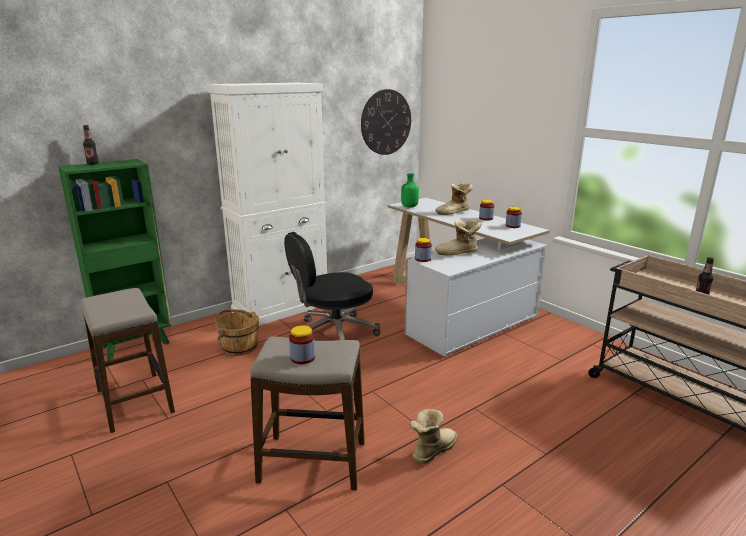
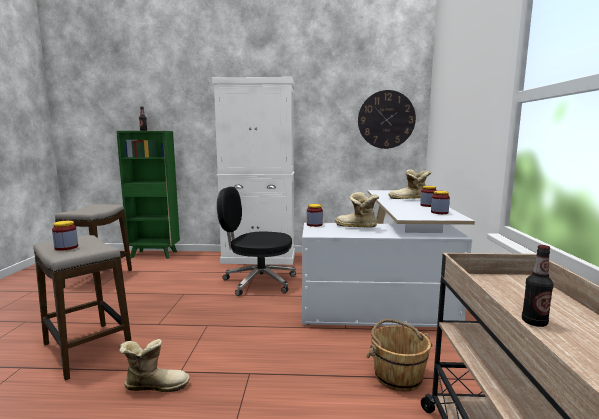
camera: 40 degrees right, 10 degrees down
(239, 347) = (193, 271): brown bucket -> brown bucket (397, 375)
(409, 206) = (380, 192): green bottle -> none

